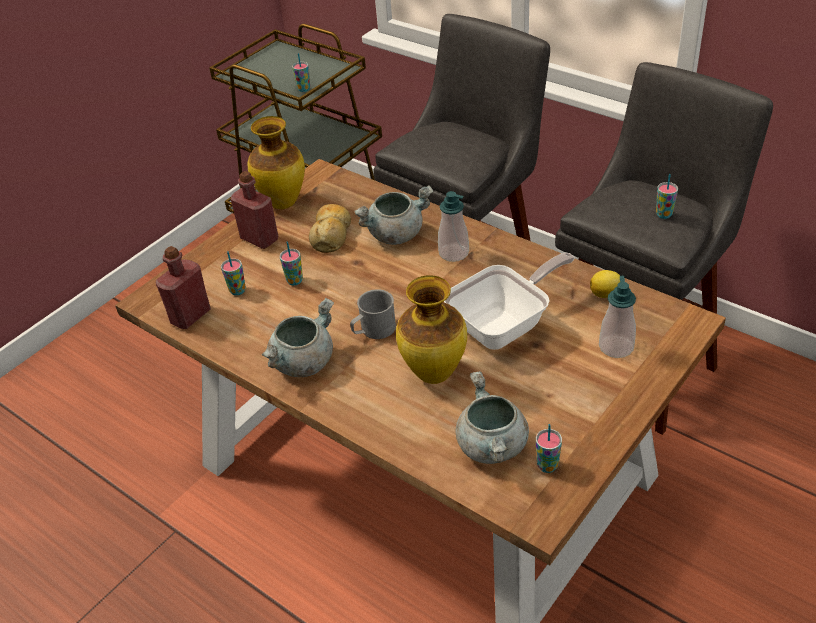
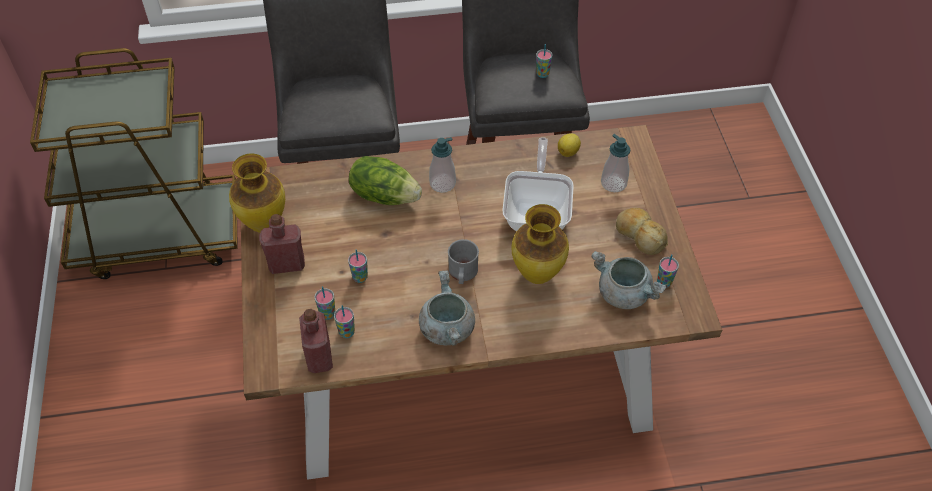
camera: 50 degrees left, 10 degrees up
(304, 89) = (146, 115): cup -> cup (346, 332)
(331, 234) = (338, 225): bread -> bread (640, 235)
(396, 234) = (384, 195): grey cooking pot -> lettuce

